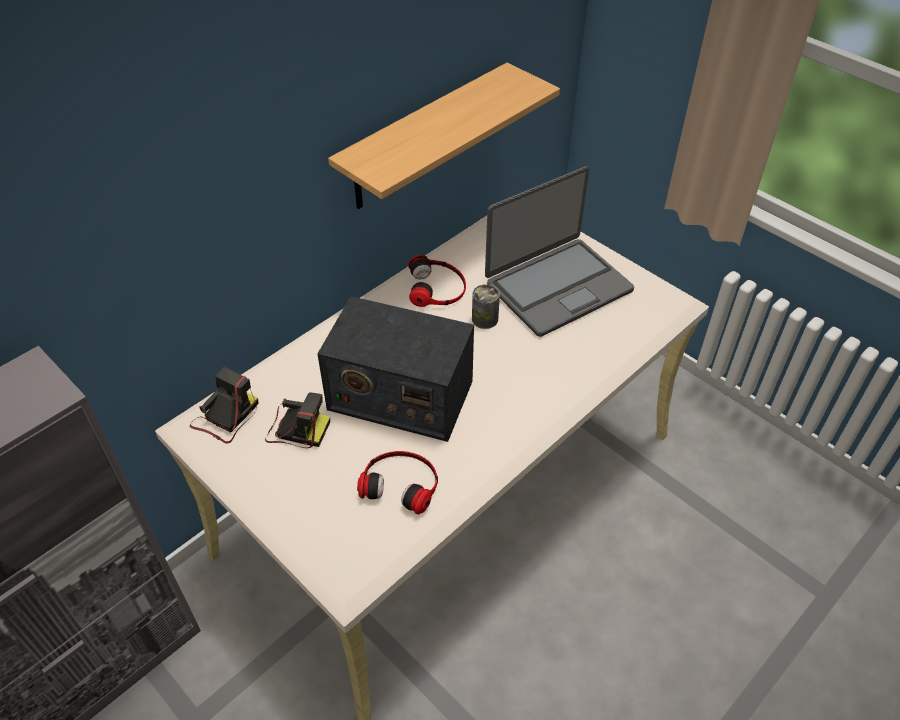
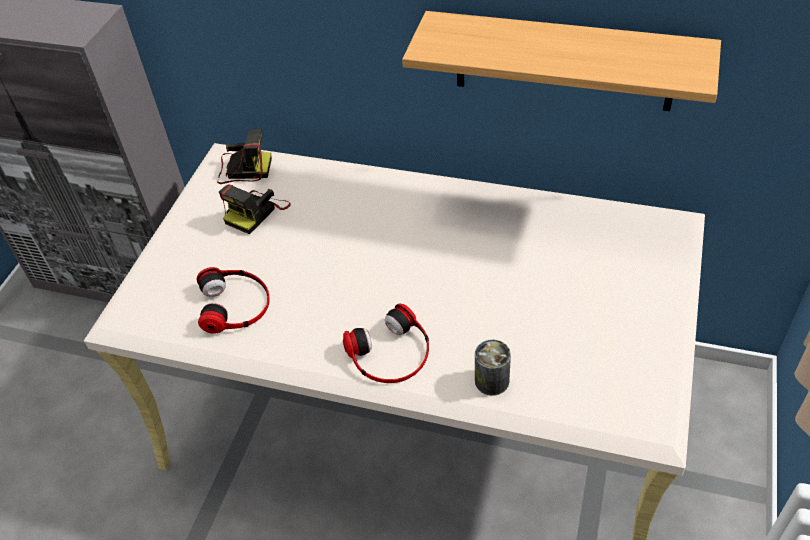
camera: 65 degrees right, 0 degrees up
(296, 428) = (256, 212): camera -> camera turned 45 degrees clockwise
(399, 395) = (334, 256): radio -> none
(437, 287) = (493, 216): headphones -> headphones (391, 353)
(485, 319) = (479, 270): can -> can (492, 381)
(557, 286) = (578, 305): laptop -> none

